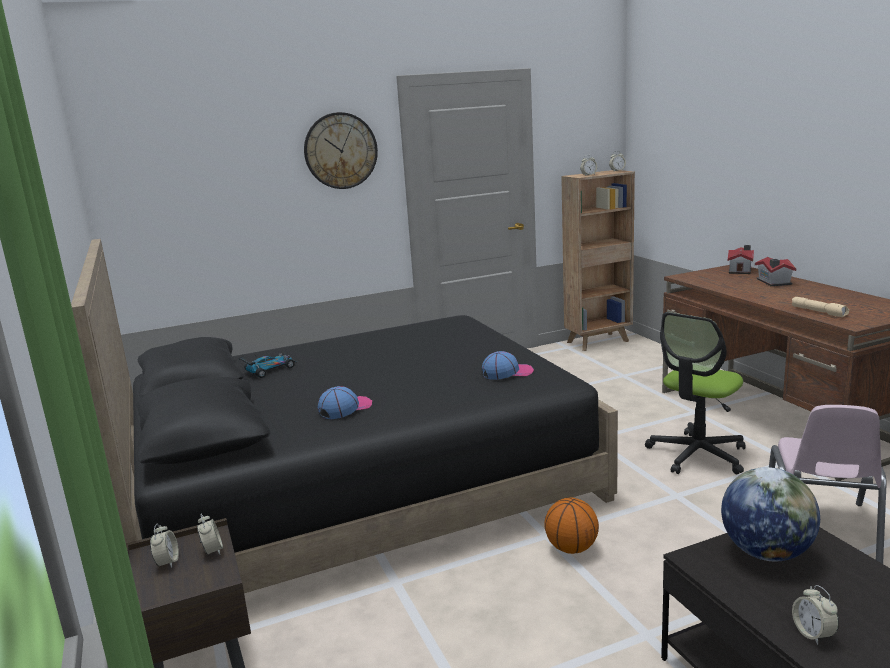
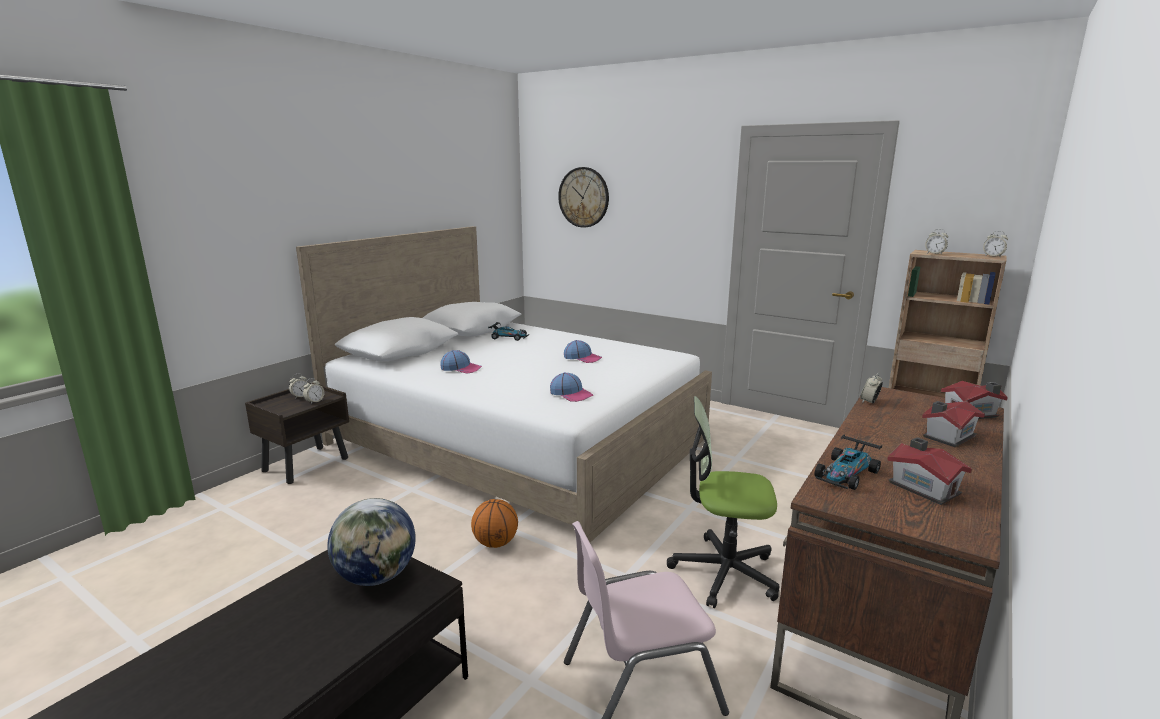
camera: 55 degrees right, 0 degrees up
(340, 151) = (681, 190): wall clock -> wall clock (584, 197)
(358, 485) = (518, 440): black bed -> white bed
(406, 351) = (582, 358): none -> cap
(813, 634) = (256, 613): alarm clock -> alarm clock (869, 402)
(819, 312) = (846, 474): beige flashlight -> toy car
(846, 302) = (923, 487): none -> toy house

